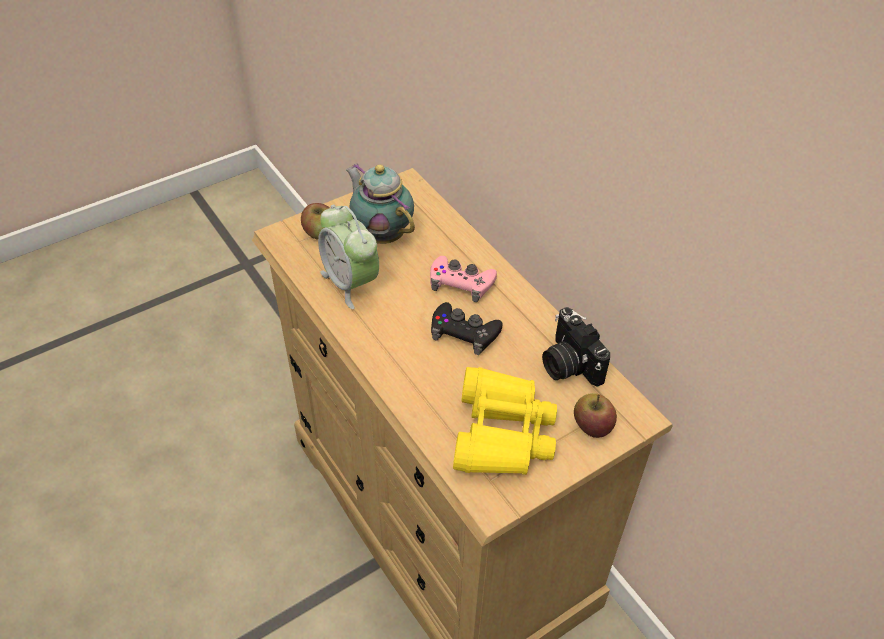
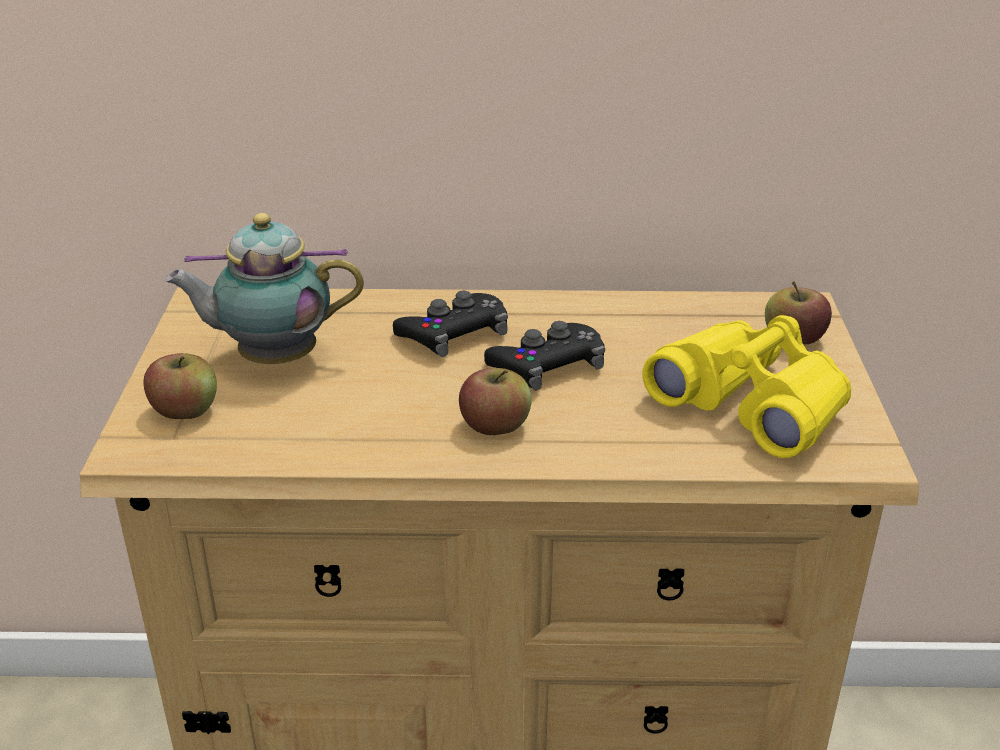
camera: 55 degrees left, 15 degrees down
(351, 283) = (334, 421): alarm clock -> none
(394, 339) = (495, 425): none -> apple
(461, 283) = (453, 333): pink game controller -> black game controller
(568, 364) = (680, 316): camera -> none

